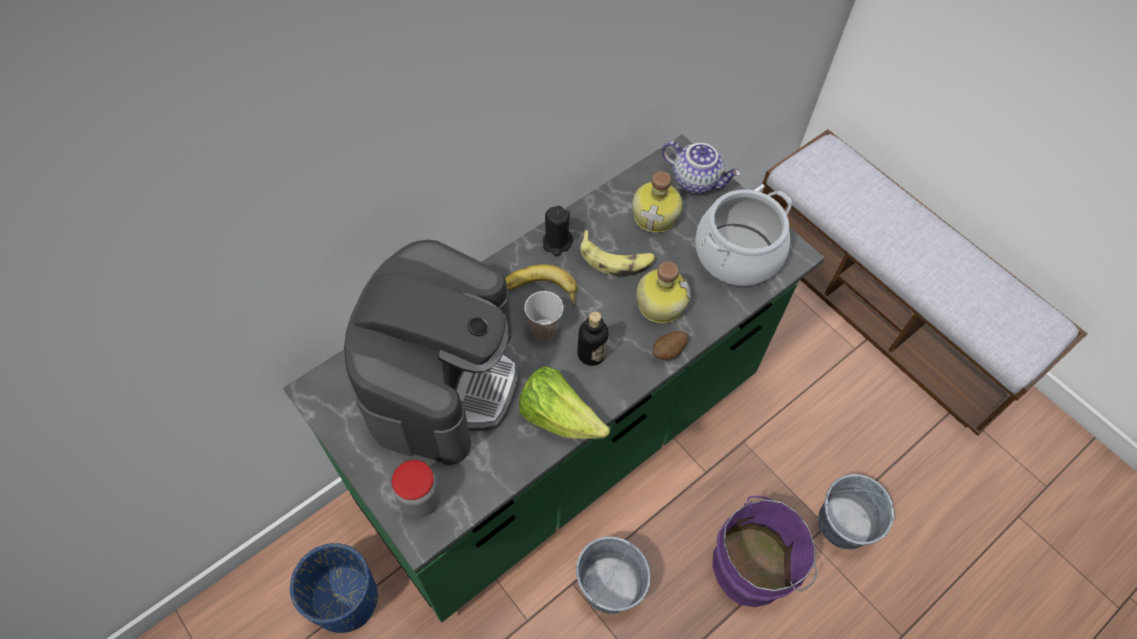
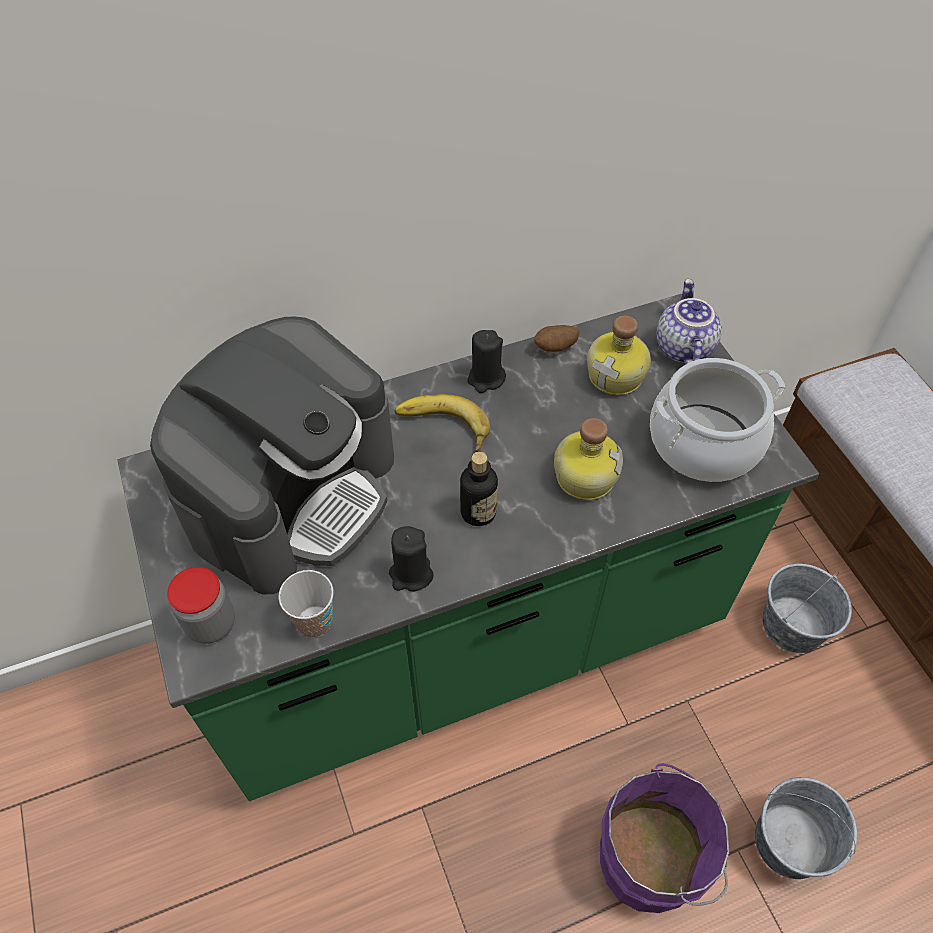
camera: 20 degrees right, 5 degrees down
(345, 599) = (162, 742): blue planter -> none
(544, 329) = (432, 470): cup -> cup (314, 622)
(559, 416) = (411, 574): lettuce -> black candle
(610, 584) = (466, 823): grey bucket -> grey bucket (793, 624)
(616, 259) = (550, 412): banana -> none
(668, 351) = (575, 534): potato -> potato (555, 348)
(696, 180) = (682, 347): teapot -> teapot turned 135 degrees counterclockwise

